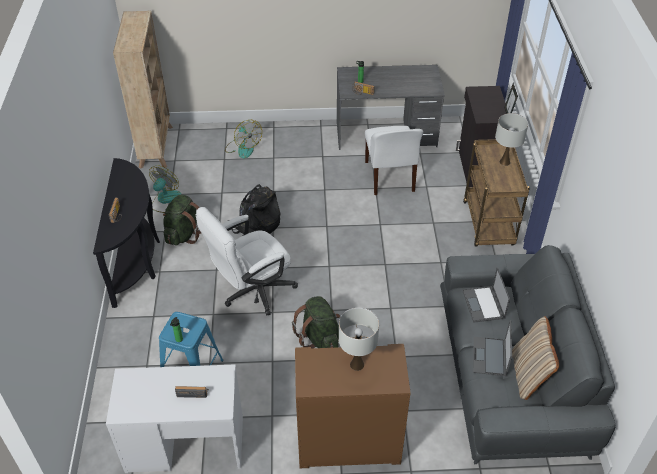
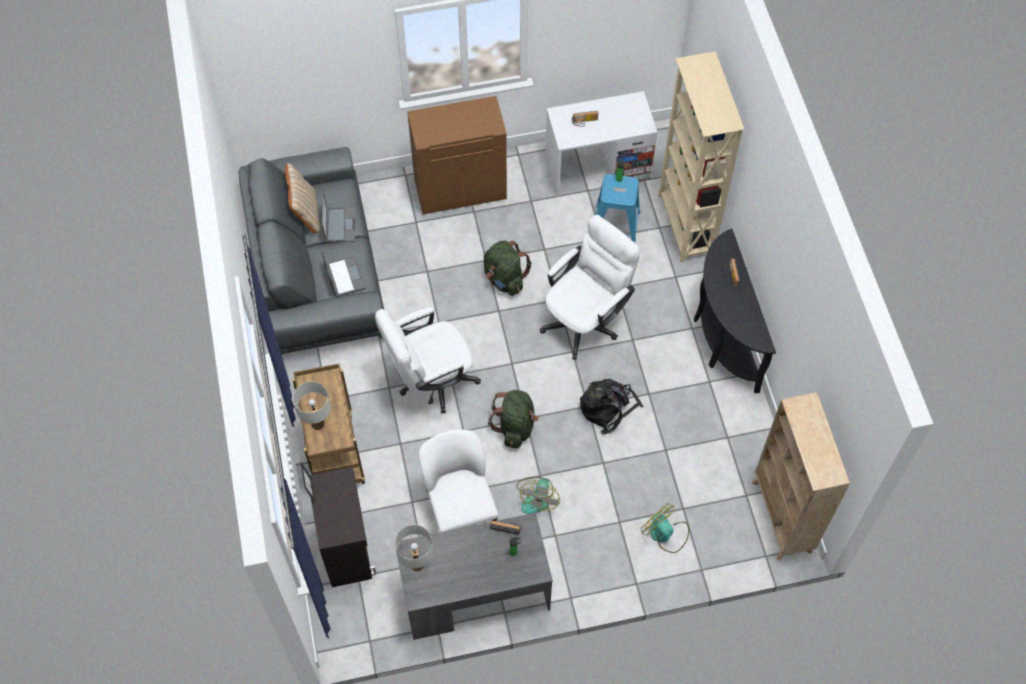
camera: 170 degrees right, 15 degrees up
(120, 363) = (685, 226): none -> beige bookcase
(165, 200) = (728, 426): fan -> fan (537, 496)
(184, 234) = (686, 380): green backpack -> green backpack (515, 426)
(357, 364) = (452, 126): white table lamp -> white table lamp (417, 564)
(403, 262) = (430, 381): none -> white office chair

